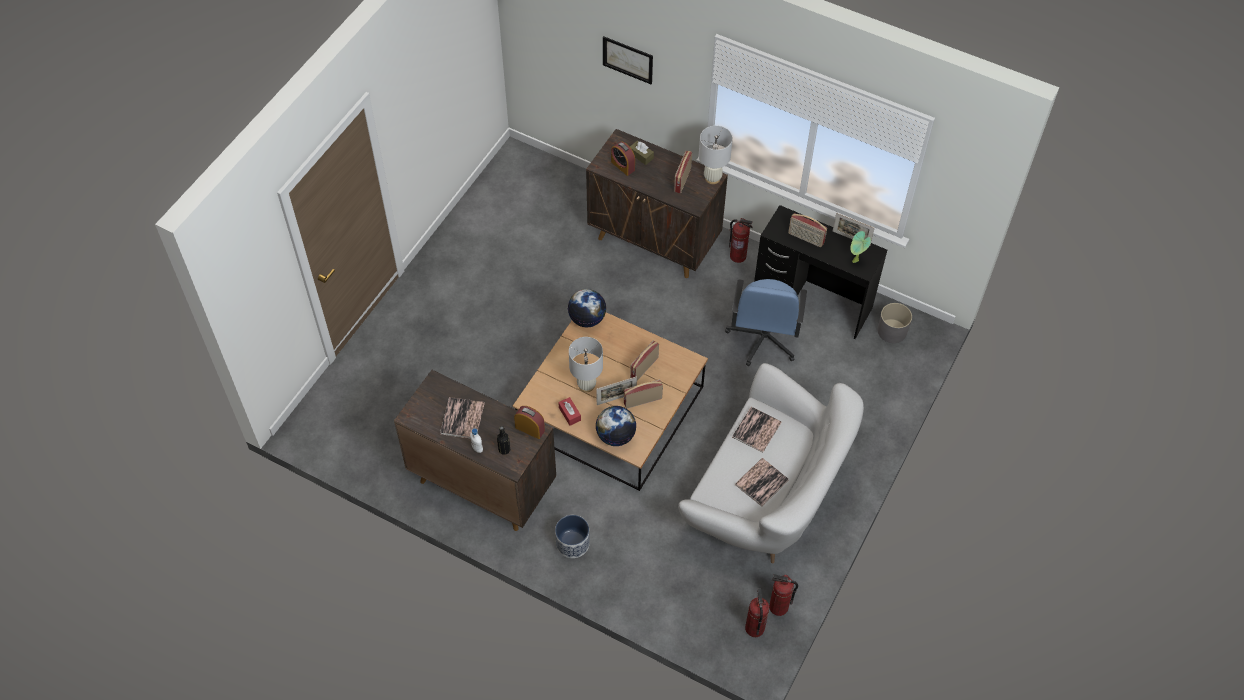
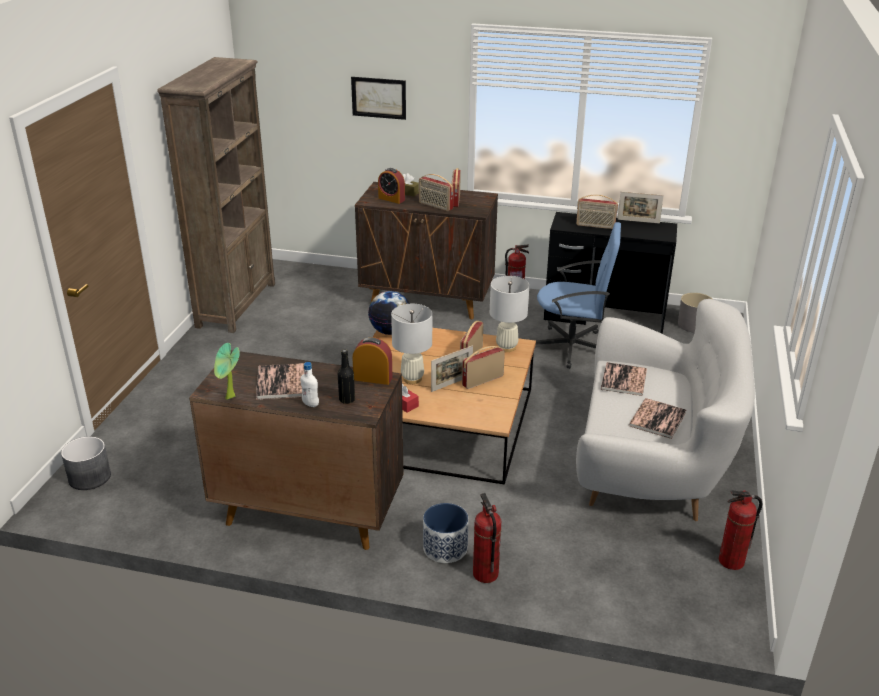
camera: 15 degrees left, 25 degrees down
(328, 409) = (90, 477): none -> grey planter
(477, 210) = (237, 304): none -> brown bookcase
(615, 436) = (465, 412): globe -> none
(659, 187) = (435, 206): none -> radio
(712, 178) = (484, 196): white table lamp -> white table lamp (506, 347)
(754, 628) = (716, 588): fire extinguisher -> fire extinguisher (485, 574)
(763, 338) = (572, 347): blue office chair -> blue office chair turned 75 degrees counterclockwise
(855, 262) = (653, 233): potted plant -> potted plant (230, 398)

